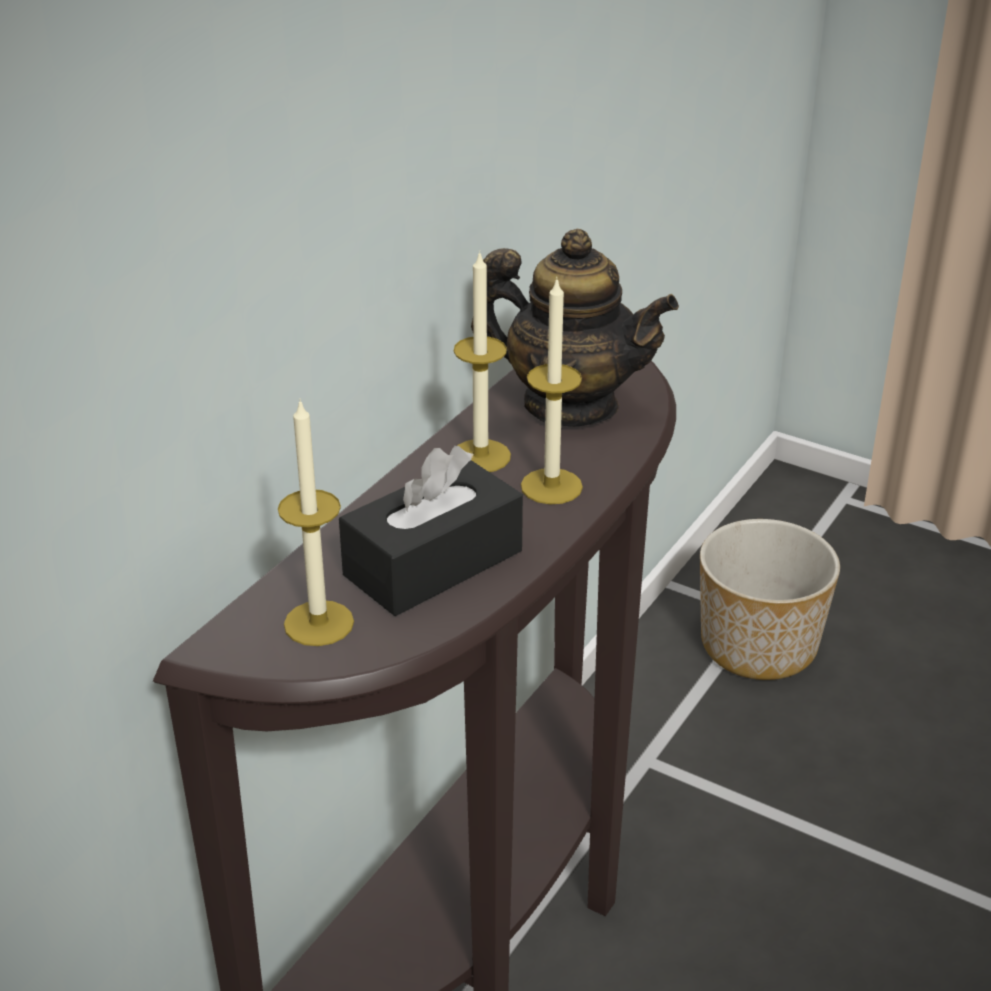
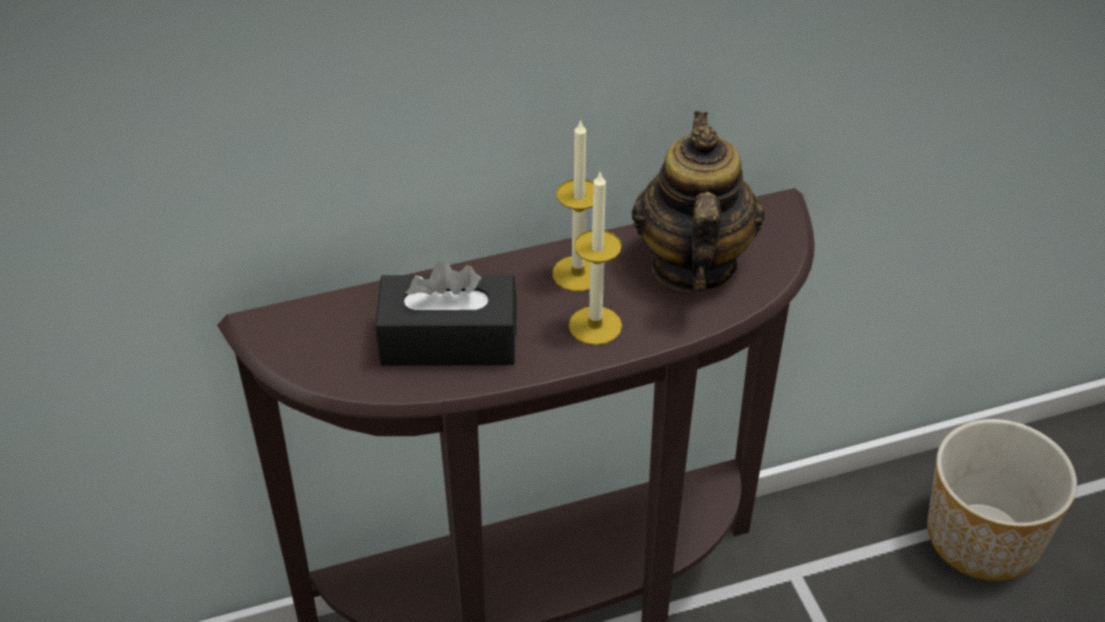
camera: 40 degrees right, 10 degrees up
(319, 623) = (334, 342): candle -> none
(570, 405) = (692, 265): teapot -> teapot turned 150 degrees counterclockwise

